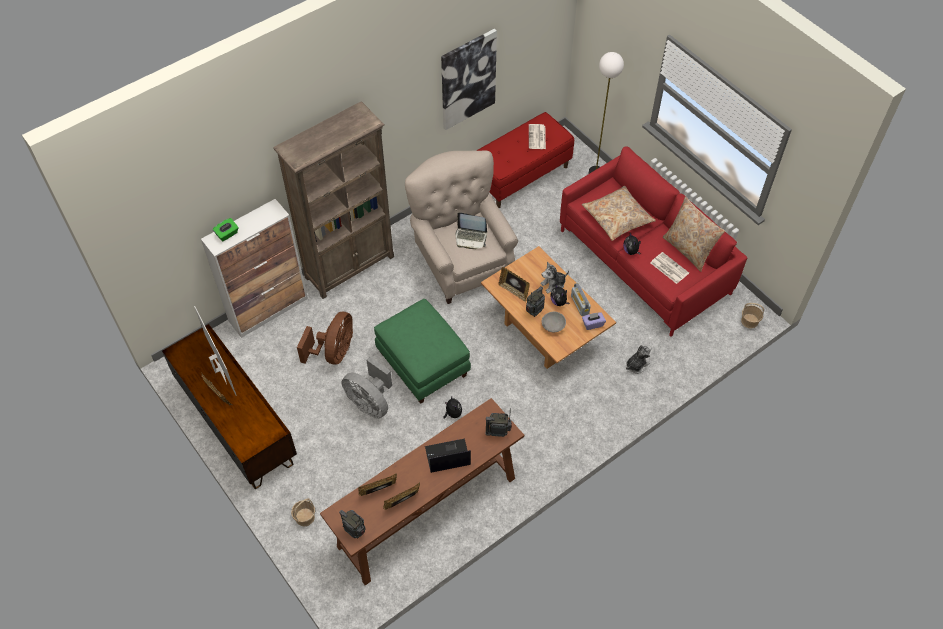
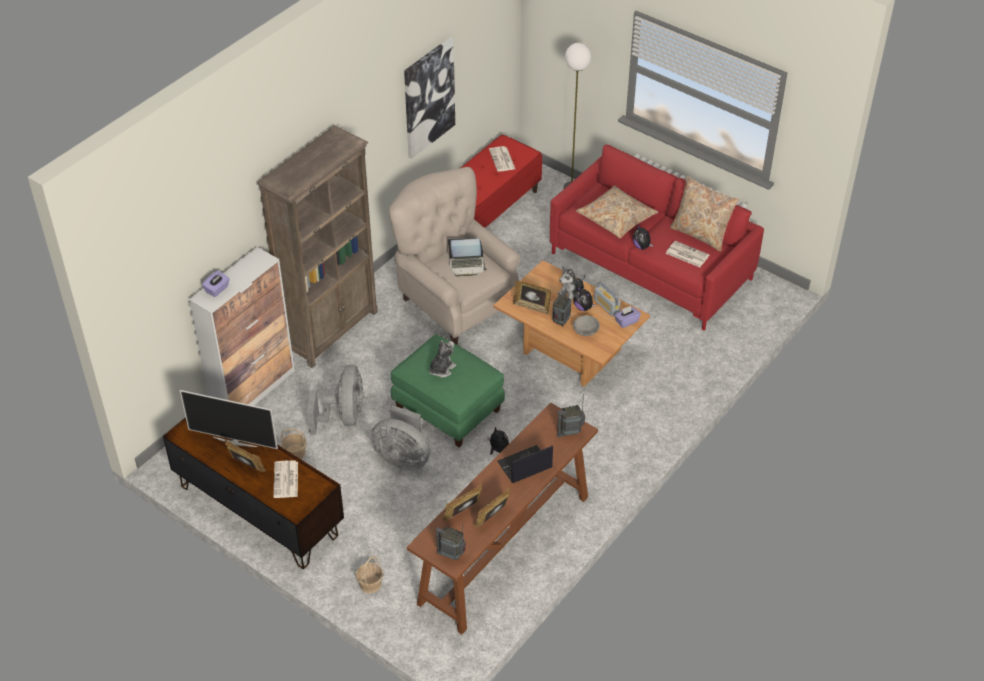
camera: 15 degrees left, 10 degrees down
(218, 369) = (235, 441): television -> television turned 150 degrees clockwise
(227, 234) = (217, 289): green tissue box -> purple tissue box
(247, 417) = (286, 480): none -> newspaper
(334, 352) = (344, 417): brown fan -> grey fan
(636, 365) = (677, 364): plush toy -> plush toy (441, 369)
(749, 321) = (779, 300): basket -> basket (295, 453)

